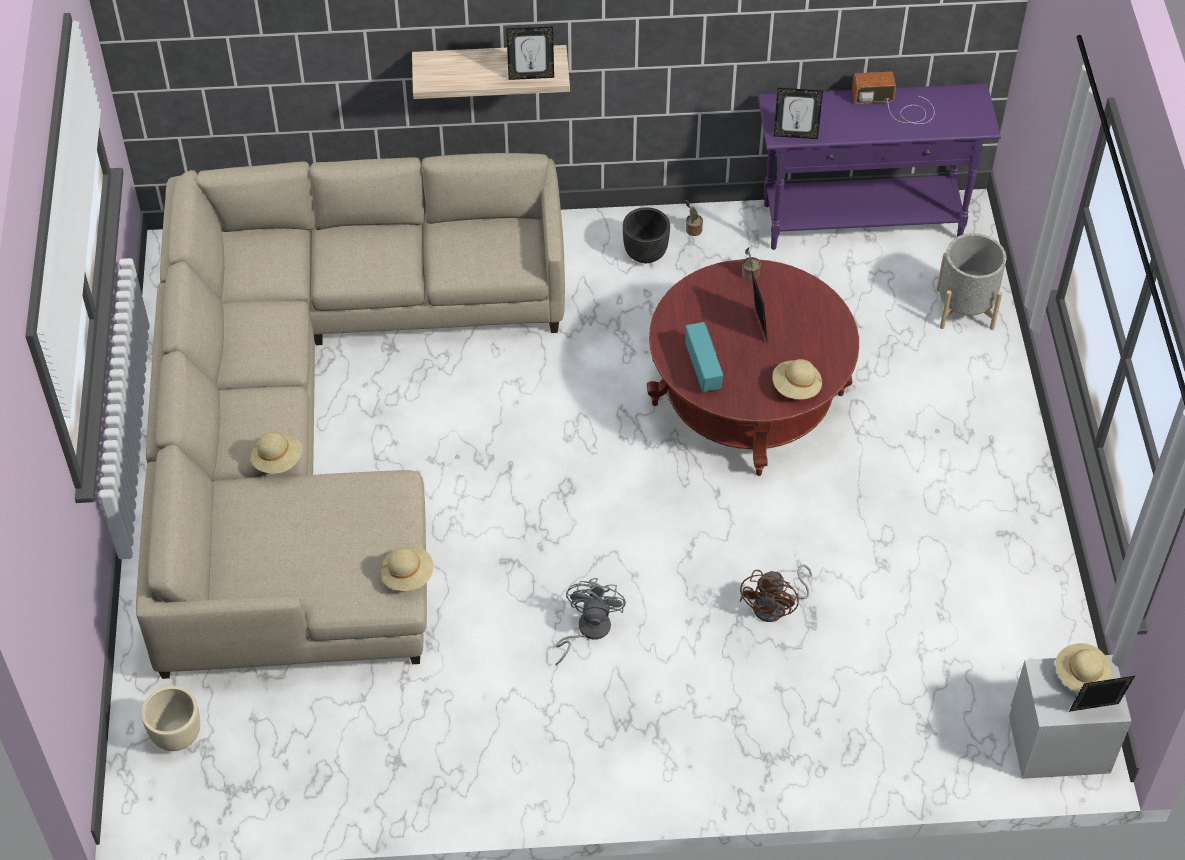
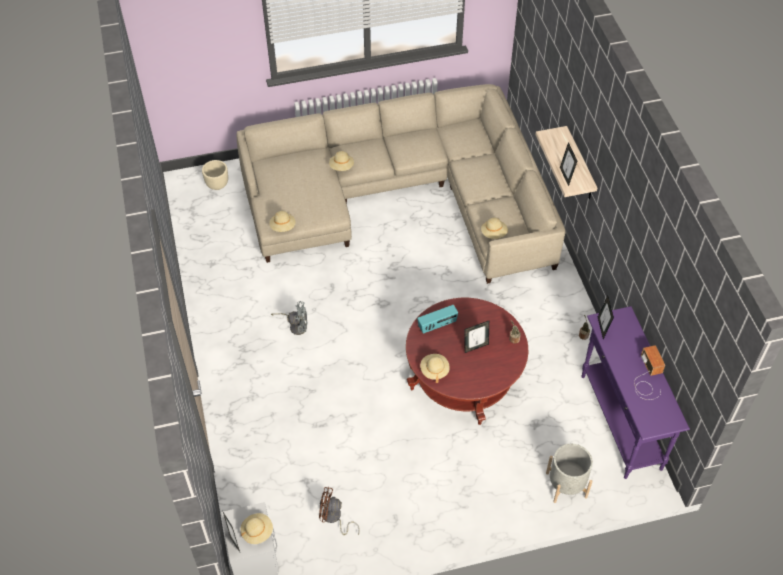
camera: 80 degrees right, 0 degrees up
(512, 263) = (494, 233): none -> beige hat
(644, 253) = (557, 314): black planter -> none
(776, 606) = (324, 407): brown fan -> brown fan (334, 518)

